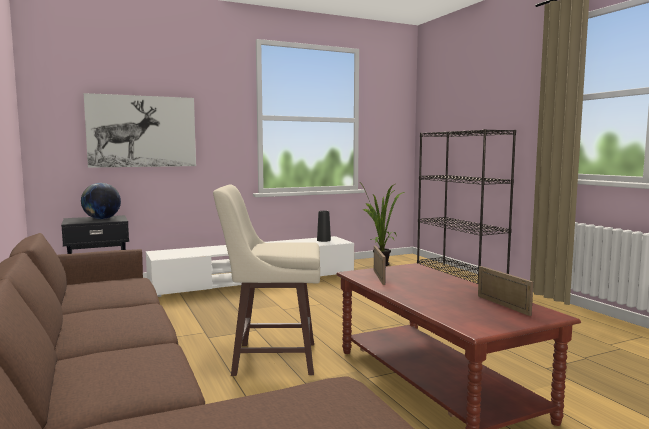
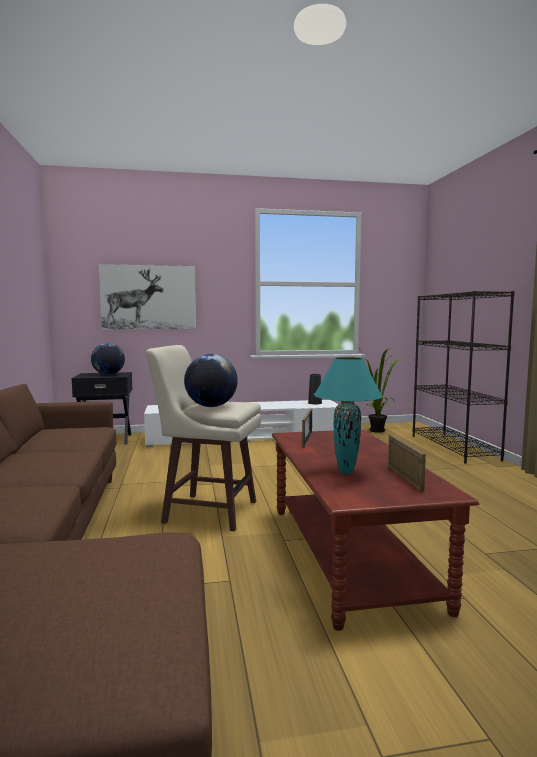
camera: 15 degrees right, 0 degrees up
(280, 248) = (211, 406): none -> globe
(449, 304) = (346, 472): none -> turquoise table lamp

